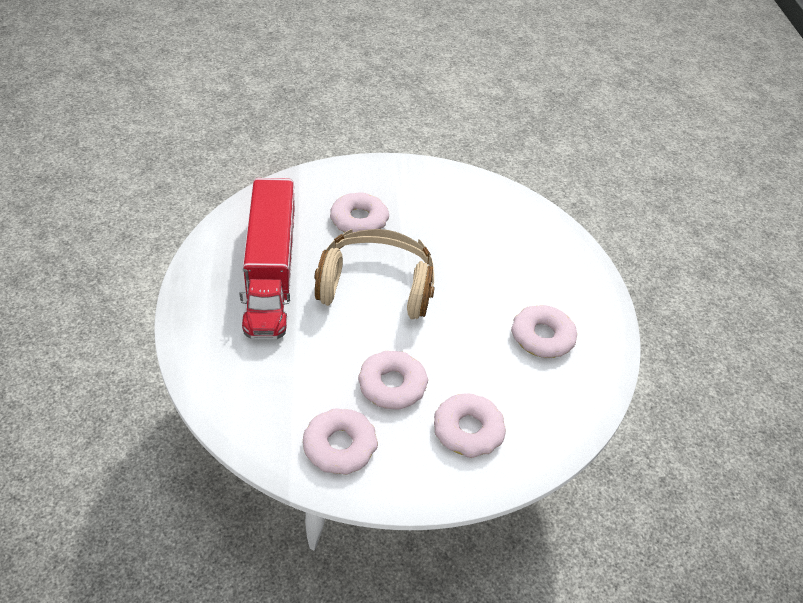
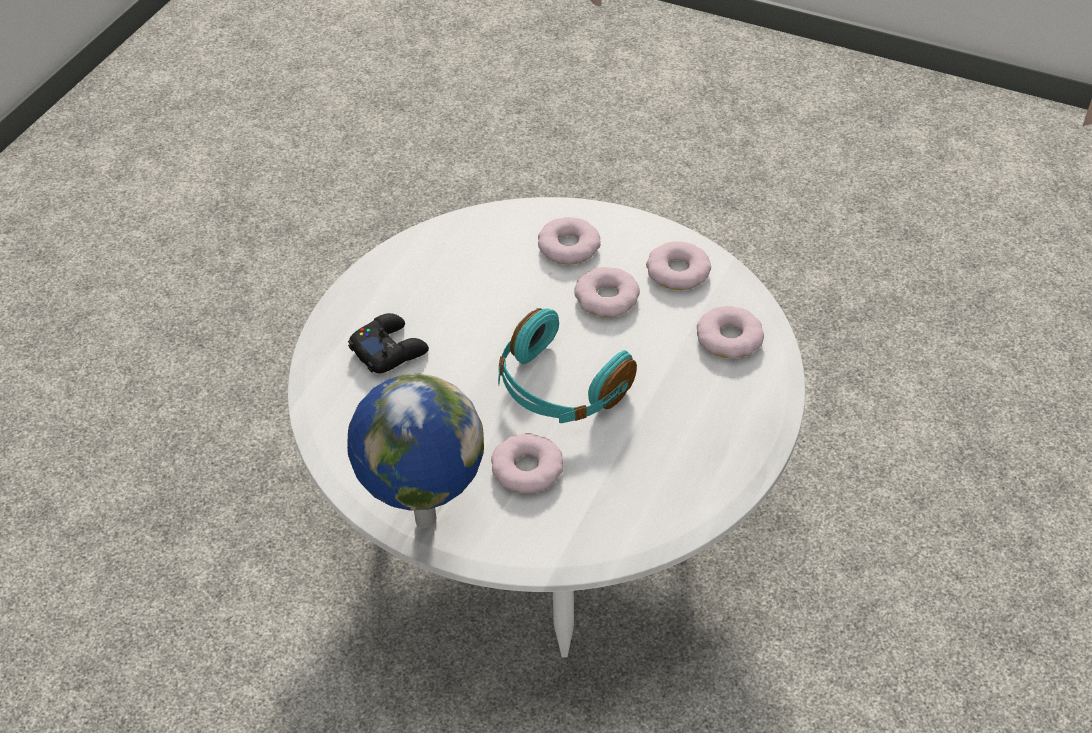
camera: 145 degrees left, 0 degrees up
(270, 272) = (659, 440): toy truck -> none
(376, 284) = (559, 388): beige headphones -> turquoise headphones
(405, 169) = (423, 519): none -> globe
(532, 267) = (389, 349): none -> black game controller
(542, 336) = (443, 287): donut -> donut (729, 338)

